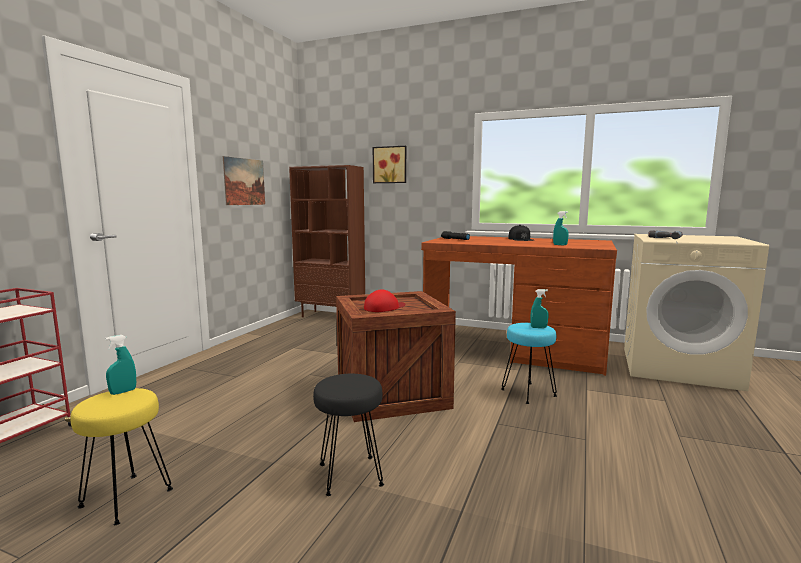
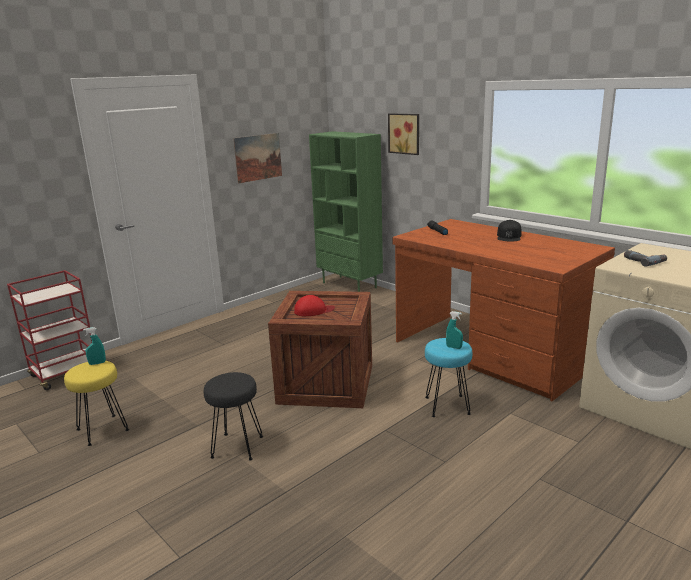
camera: 25 degrees right, 10 degrees up
(331, 316) = (350, 285): brown bookcase -> green bookcase
(560, 245) = (522, 256): turquoise spray bottle -> none

